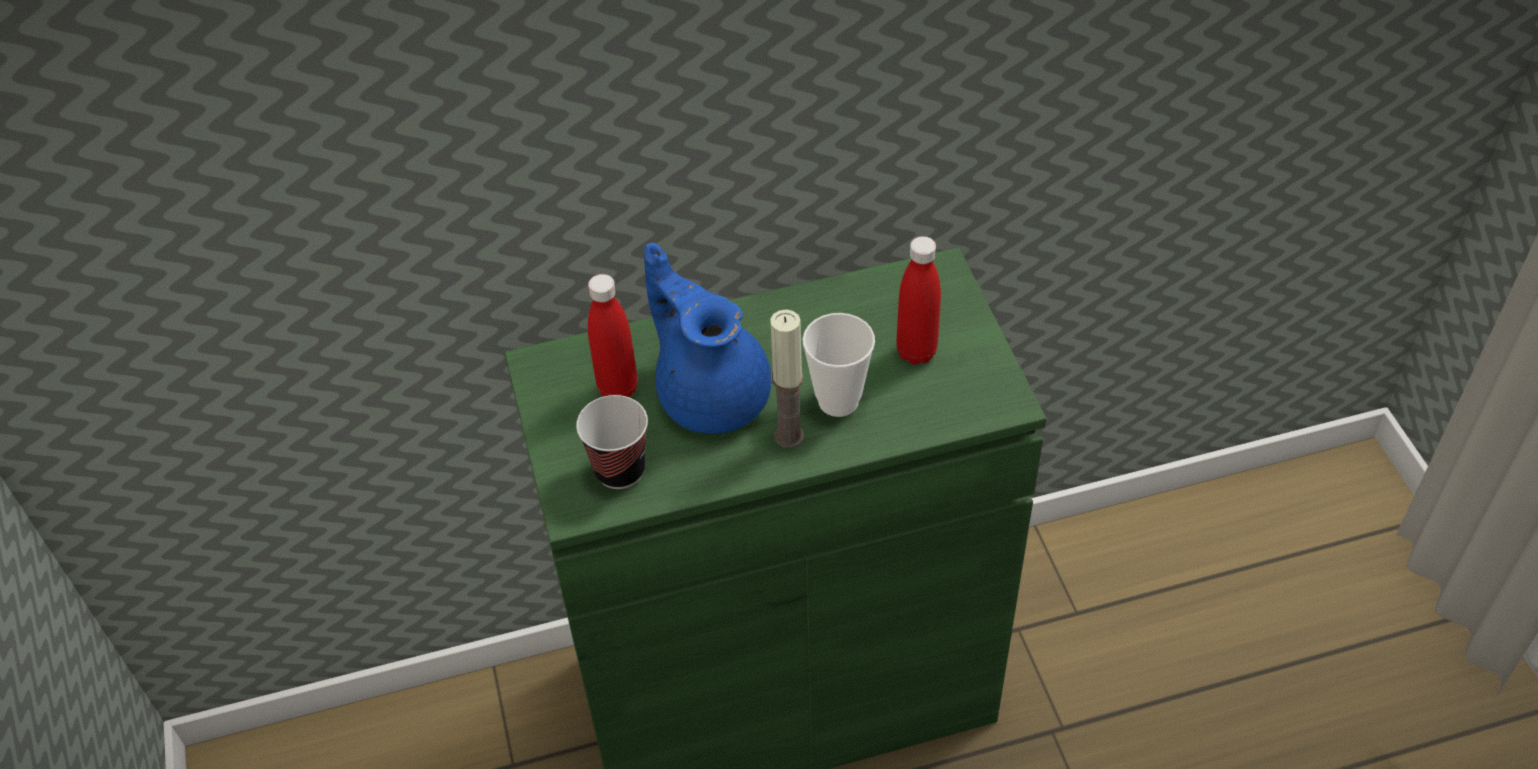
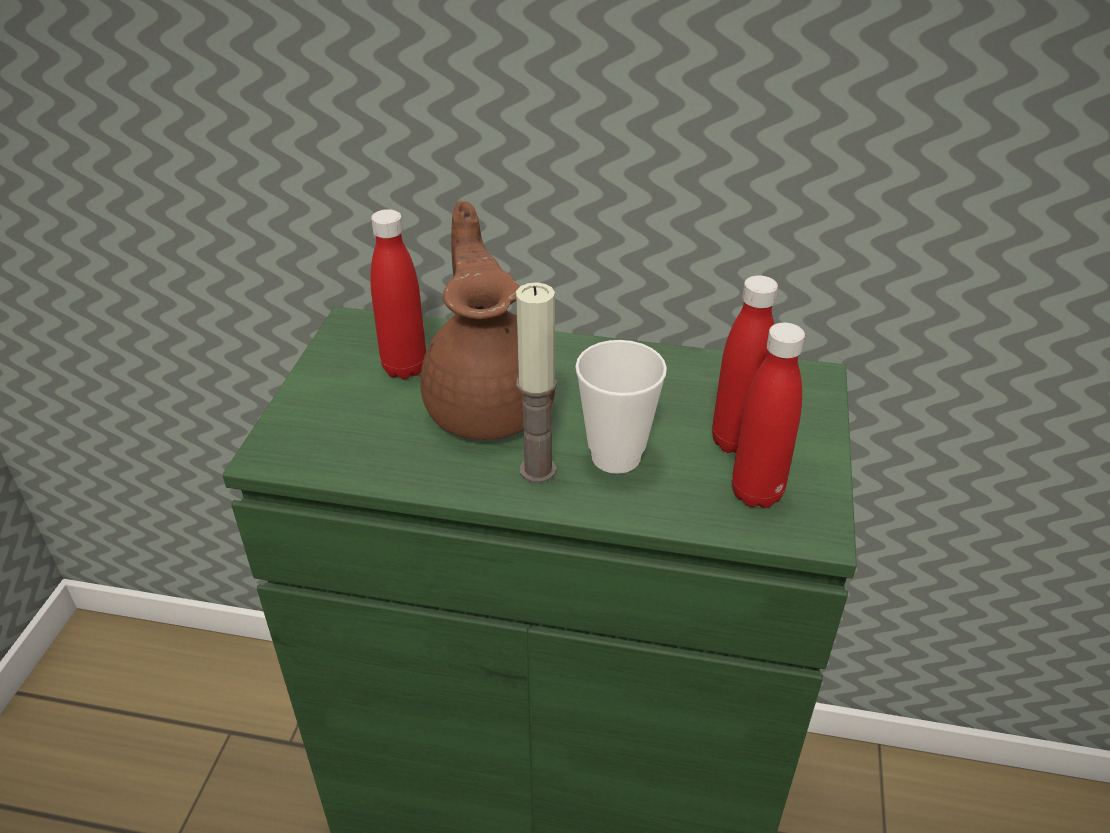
camera: 25 degrees right, 10 degrees down
(620, 470) = (344, 436): cup -> none
(711, 393) = (490, 402): blue teapot -> brown teapot
(954, 390) = (756, 493): none -> red bottle

